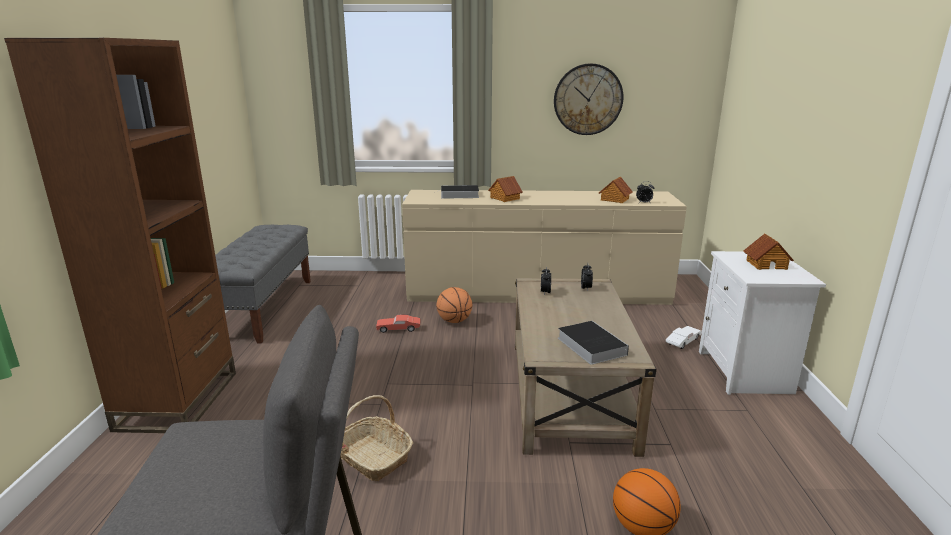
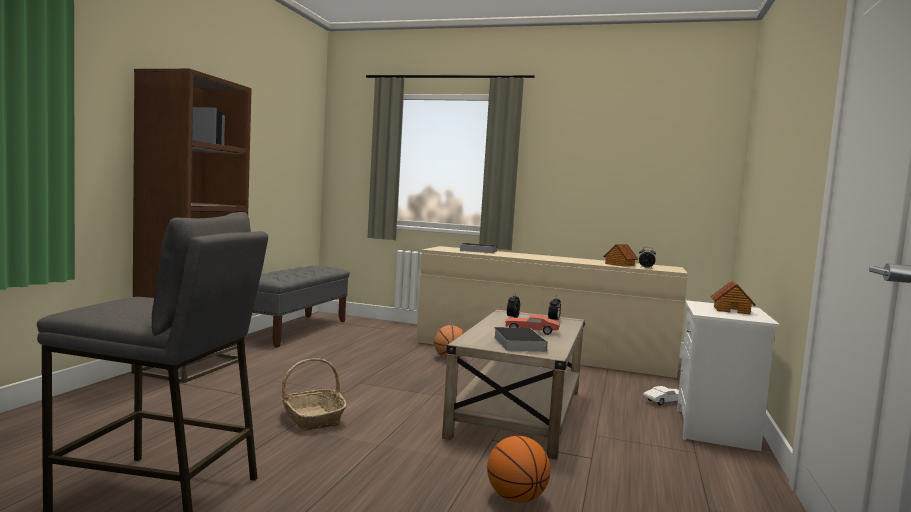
camera: 15 degrees right, 15 degrees down
(398, 329) = (396, 355): red toy car -> red toy car (532, 331)
(504, 198) = (515, 255): toy house -> none
(588, 99) = (607, 178): wall clock -> none

